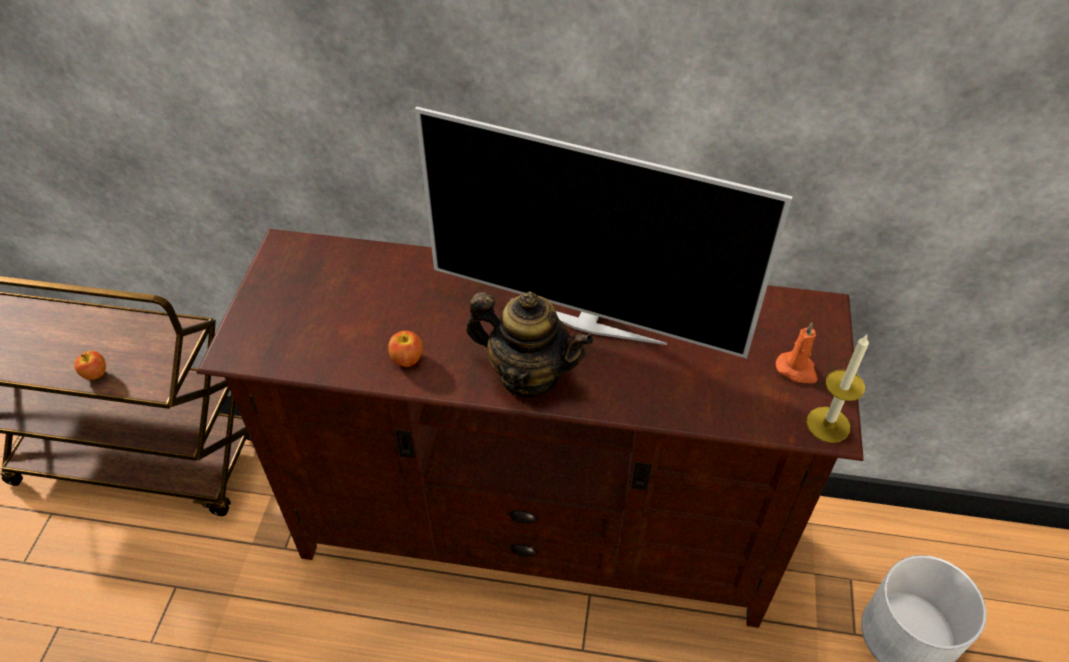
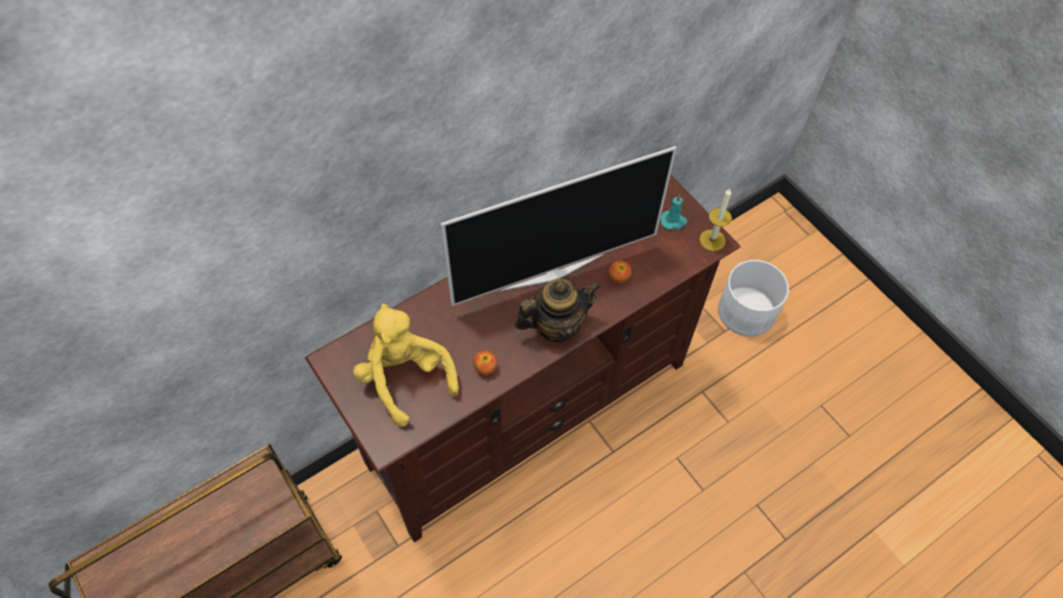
camera: 45 degrees left, 10 degrees up
(95, 373) = (234, 540): apple -> apple (618, 277)
(324, 309) = (405, 377): none -> yellow plush toy
(797, 370) = (673, 221): orange candle -> turquoise candle

